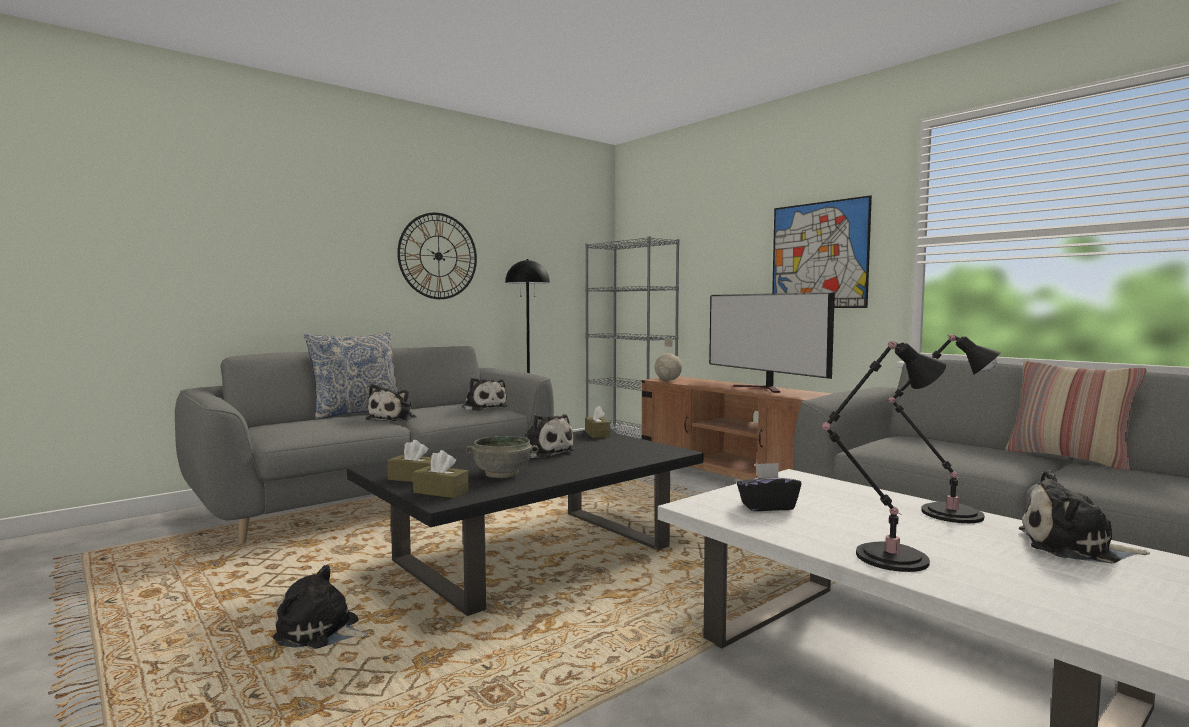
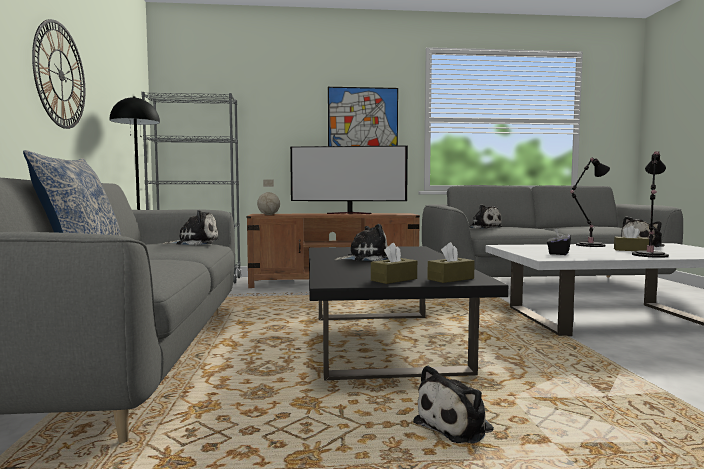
camera: 55 degrees left, 0 degrees up
(394, 418) = (159, 257): plush toy -> plush toy (483, 228)
(502, 474) = (417, 268): grey bowl -> none
(597, 434) = (331, 248): brown tissue box -> brown tissue box (630, 250)
(1068, 458) = (538, 227): pillow -> none

